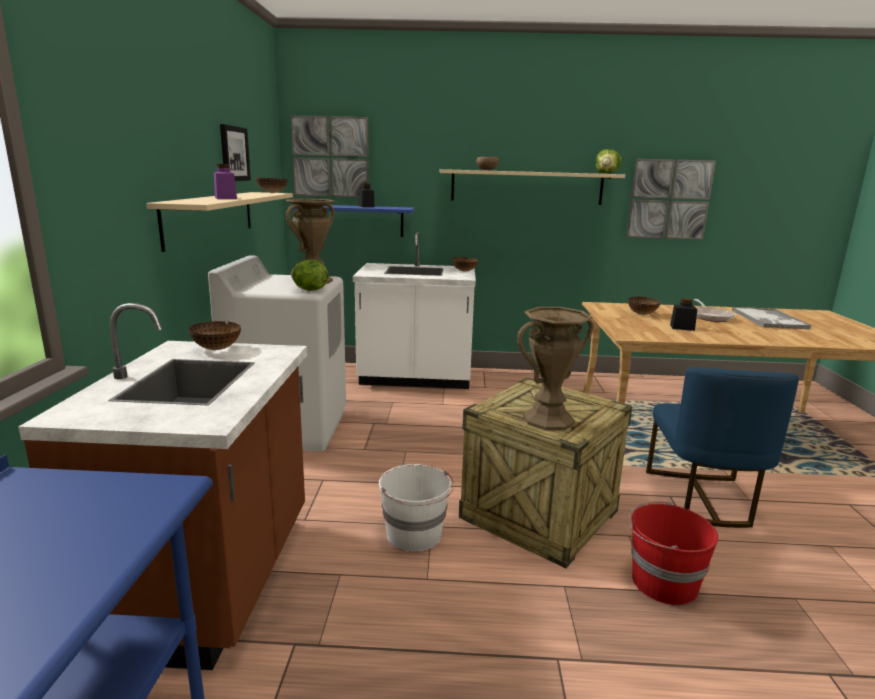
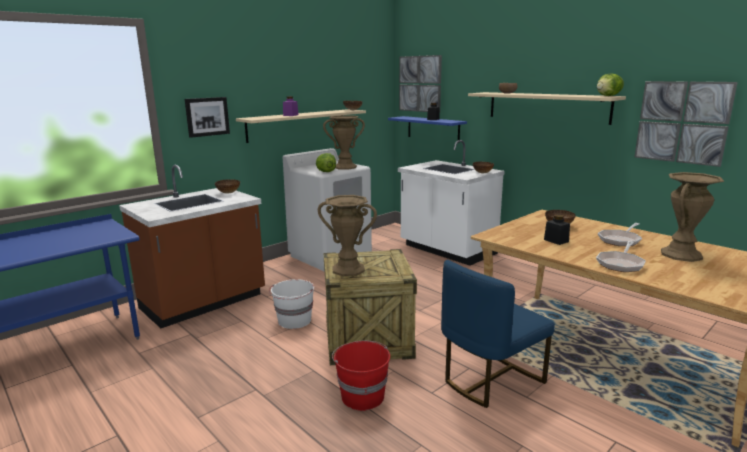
camera: 45 degrees right, 0 degrees up
(234, 154) = (328, 87): picture -> picture (207, 116)
(769, 319) = (681, 255): tray -> brown vase
(770, 336) = (620, 264): none -> frying pan

